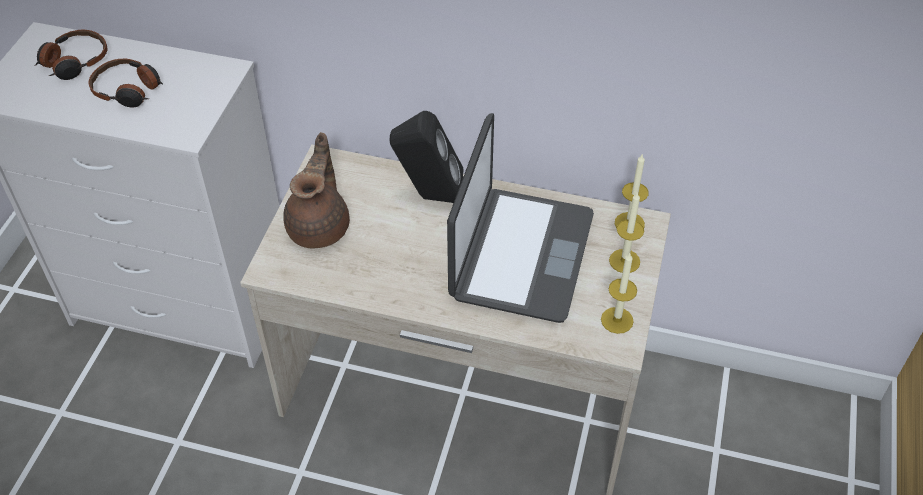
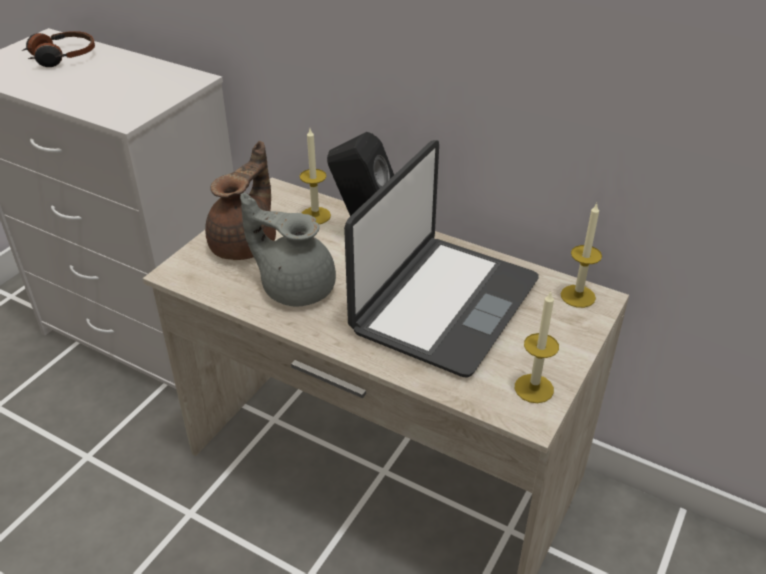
camera: 15 degrees right, 10 degrees down
(128, 90) = (94, 81): headphones -> none
(385, 263) = (296, 287): none -> grey teapot
(624, 261) = (561, 331): candle -> candle (315, 216)

